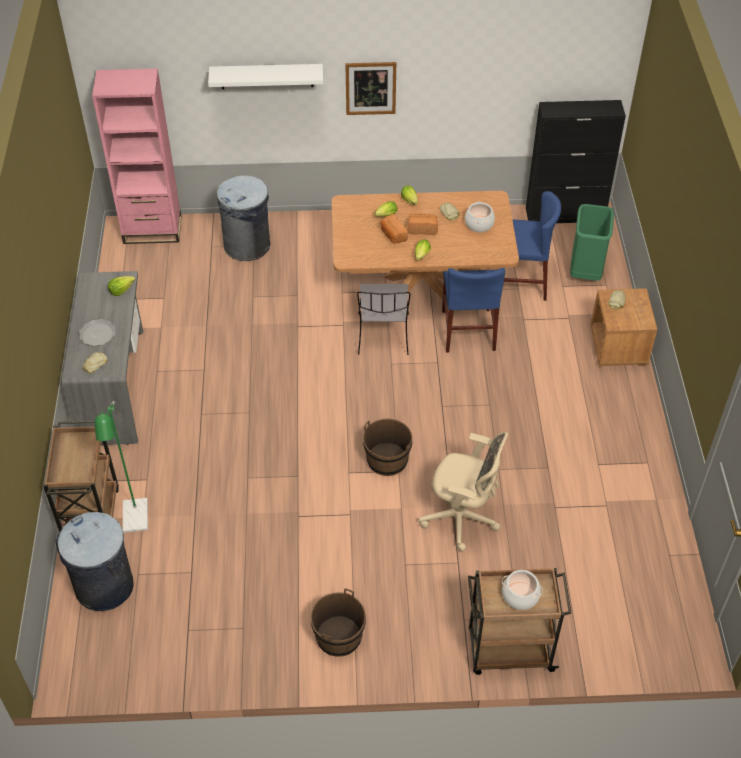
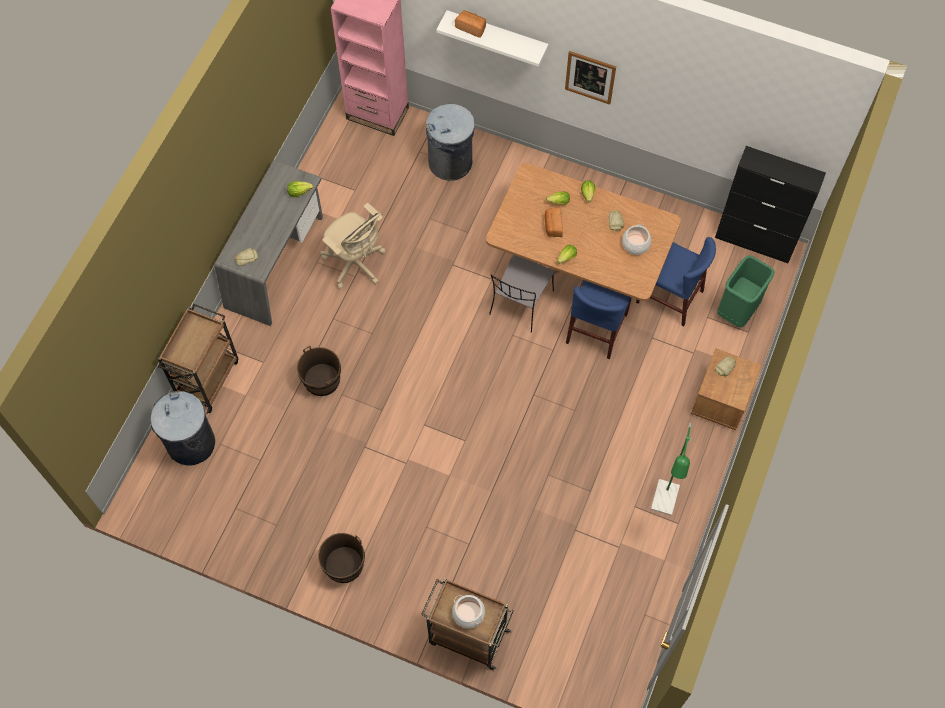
camera: 25 degrees right, 15 degrees up
(97, 334) = (261, 229): plate -> none
(135, 522) = (238, 397): green floor lamp -> green floor lamp (663, 504)
(387, 460) = (461, 426): brown bucket -> brown bucket (322, 380)
(422, 229) = (582, 229): bread -> bread (471, 27)
(462, 518) = (493, 506): beige office chair -> beige office chair (356, 264)

